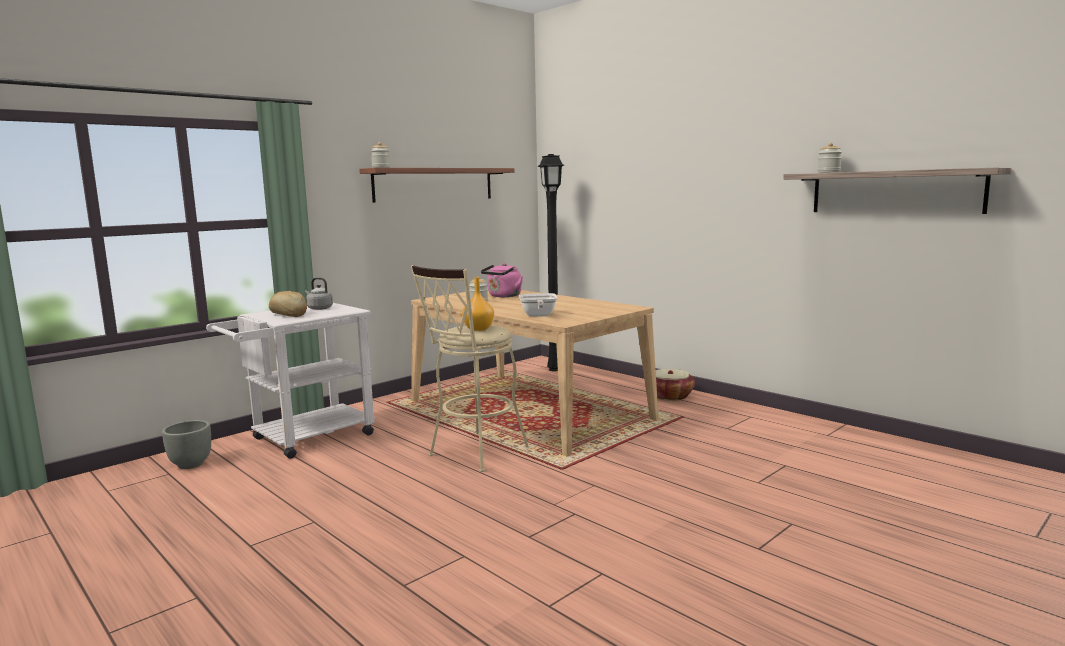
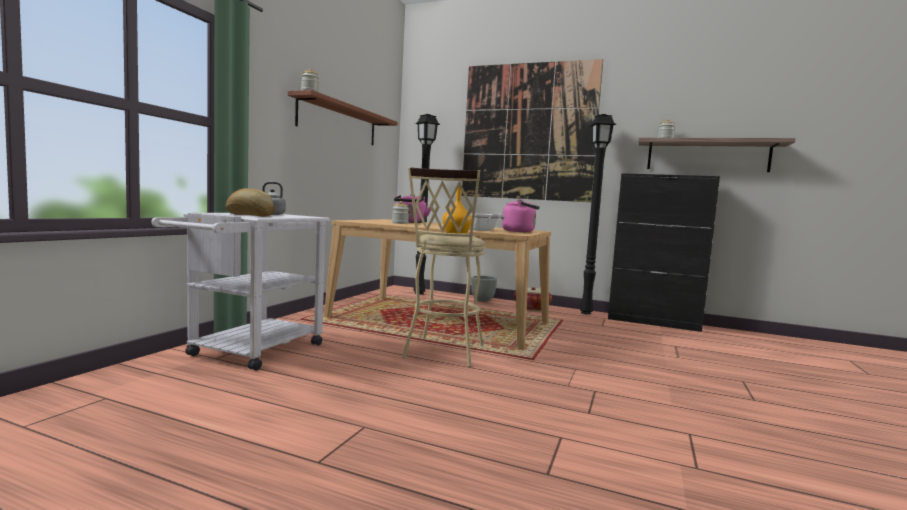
camera: 25 degrees left, 5 degrees down
(191, 464) = (129, 386): grey planter -> grey planter (483, 300)
(592, 314) = (520, 231): none -> pink kettle
(669, 166) = (528, 132): none -> picture
(737, 407) = (587, 313): none -> black floor lamp
(817, 426) = (653, 322): none -> black cabinet

